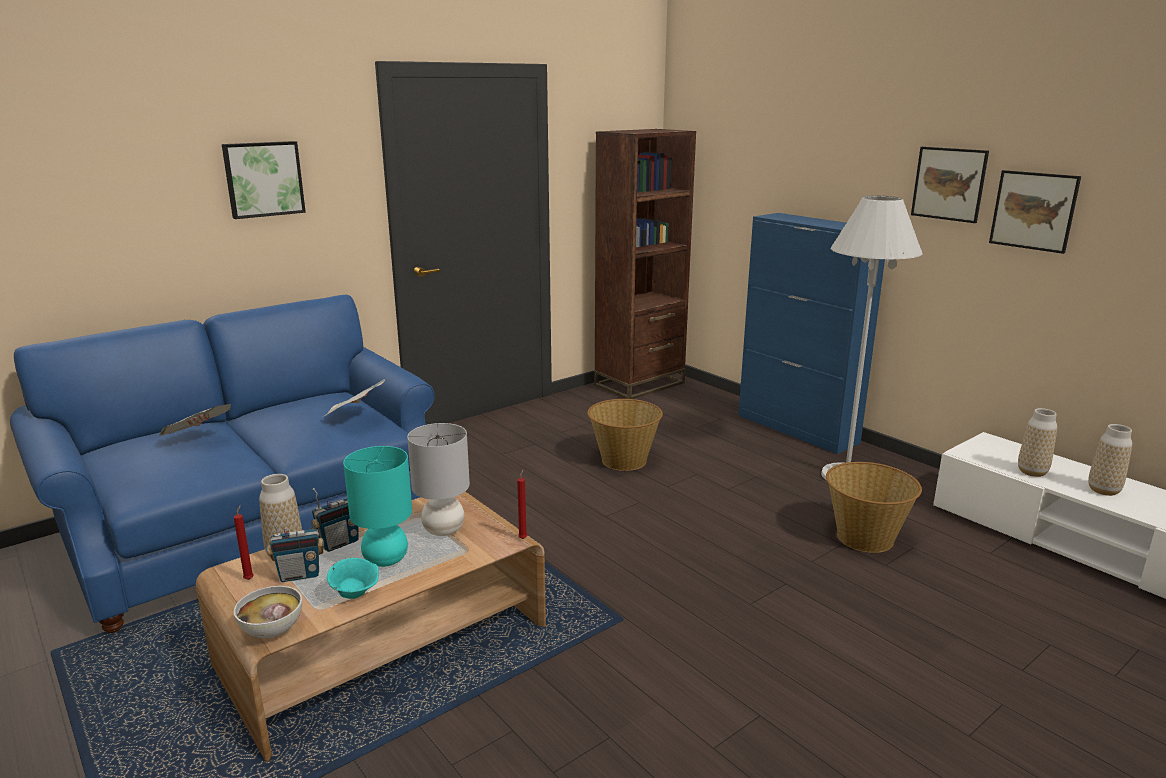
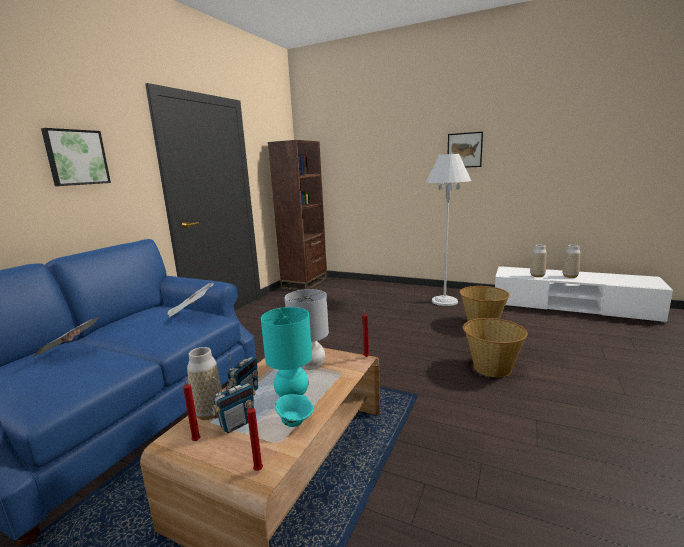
camera: 25 degrees left, 5 degrees down
(271, 631) = (258, 471): bowl -> red candle
(624, 460) = (333, 318): basket -> basket (491, 367)
(797, 429) = (401, 287): blue cabinet -> none
(1033, 211) = (508, 156): picture -> none

